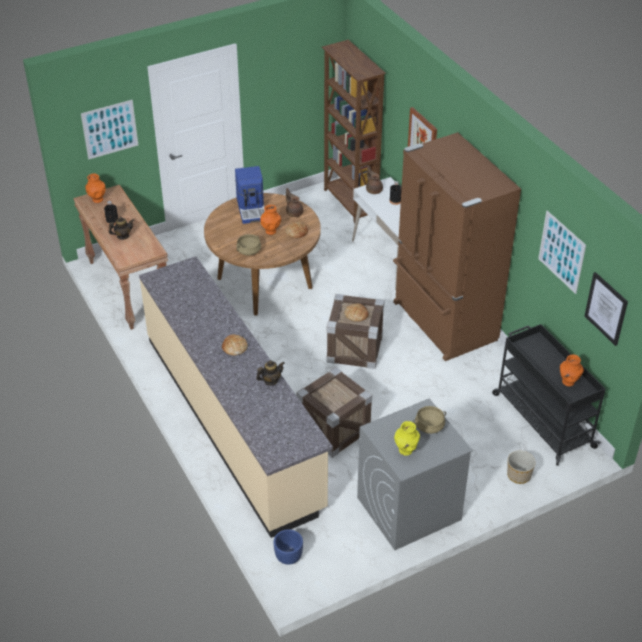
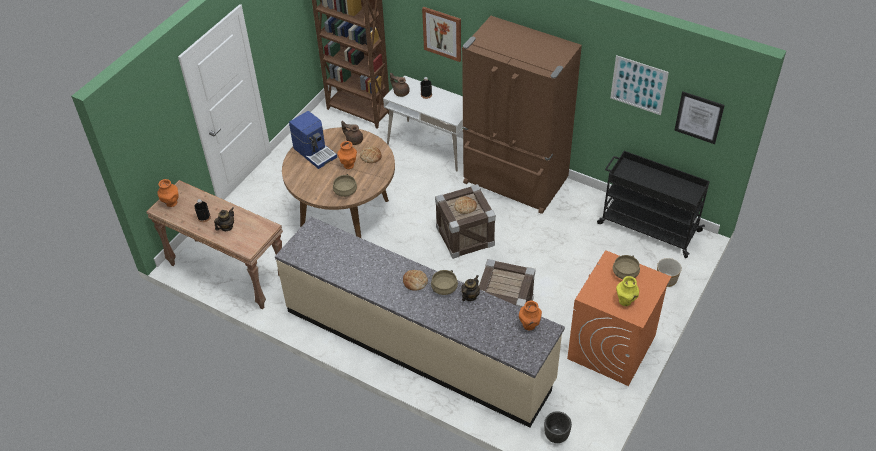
camera: 30 degrees left, 5 degrees up
(110, 129) = (160, 131): picture -> none
(255, 363) = (444, 287): none -> beige cooking pot
(288, 557) = (556, 436): blue planter -> black planter
(408, 509) = (611, 347): grey washing machine -> orange washing machine
(568, 382) = (676, 188): orange vase -> orange vase (529, 325)

